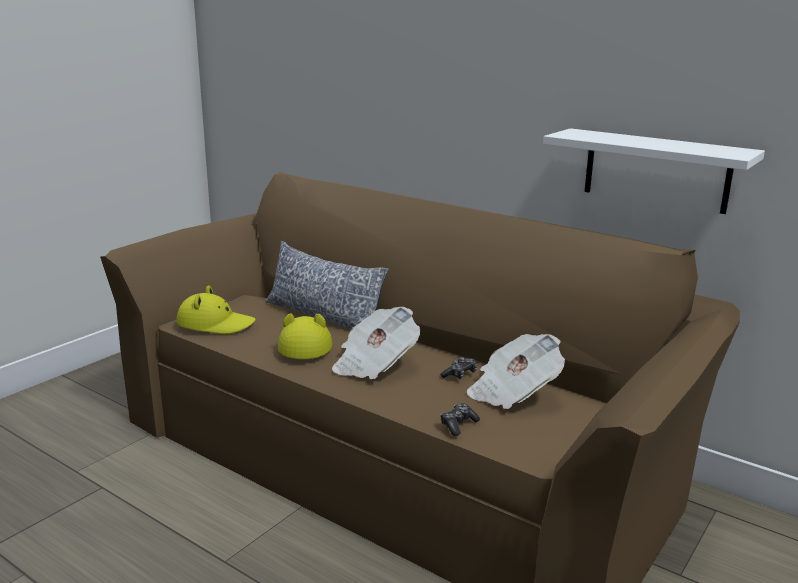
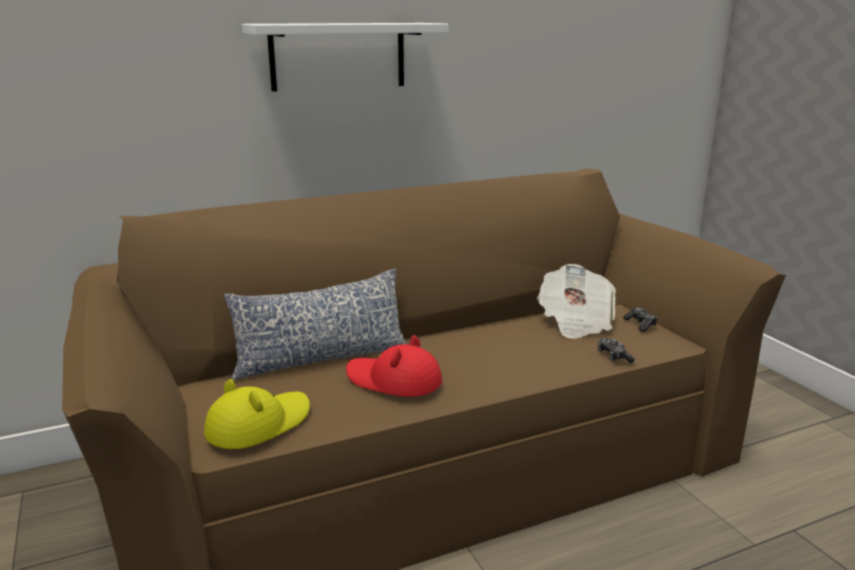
camera: 60 degrees left, 0 degrees up
(305, 344) = (394, 380): yellow hat -> red hat
(374, 364) = (475, 359): newspaper -> none
(460, 374) = (528, 331): game controller -> game controller (640, 324)
(656, 170) = (528, 115): white shelf -> white shelf (338, 56)

